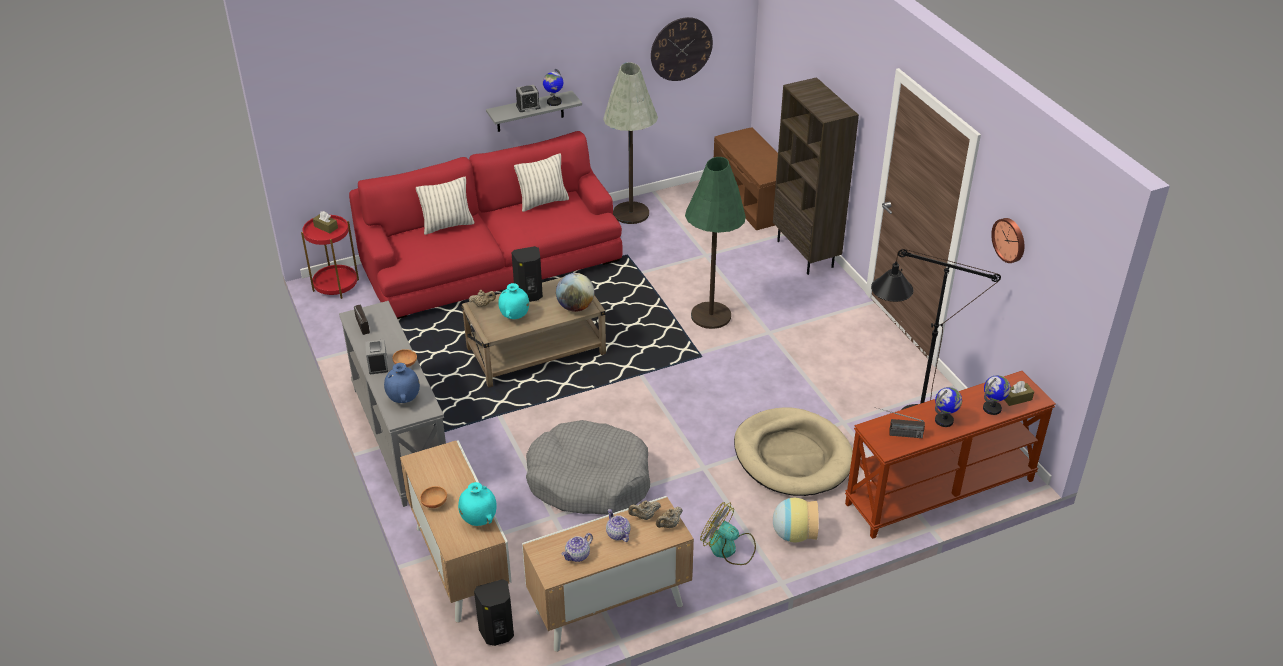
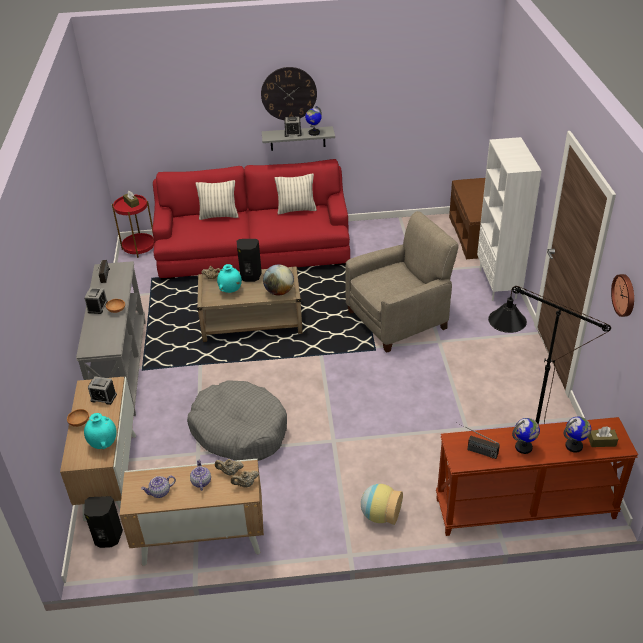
camera: 20 degrees right, 0 degrees up
(404, 399) = (100, 337): blue vase -> none
(446, 469) = (103, 397): none -> alarm clock
(631, 213) = (374, 231): grey floor lamp -> none
(681, 49) = (427, 104): wall clock -> wall clock (289, 93)
(711, 316) = (398, 319): green floor lamp -> beige armchair
(729, 548) = (320, 514): fan -> none
(792, 456) = (410, 447): beige dog bed -> none
(806, 254) = (498, 284): brown bookcase -> white bookcase

